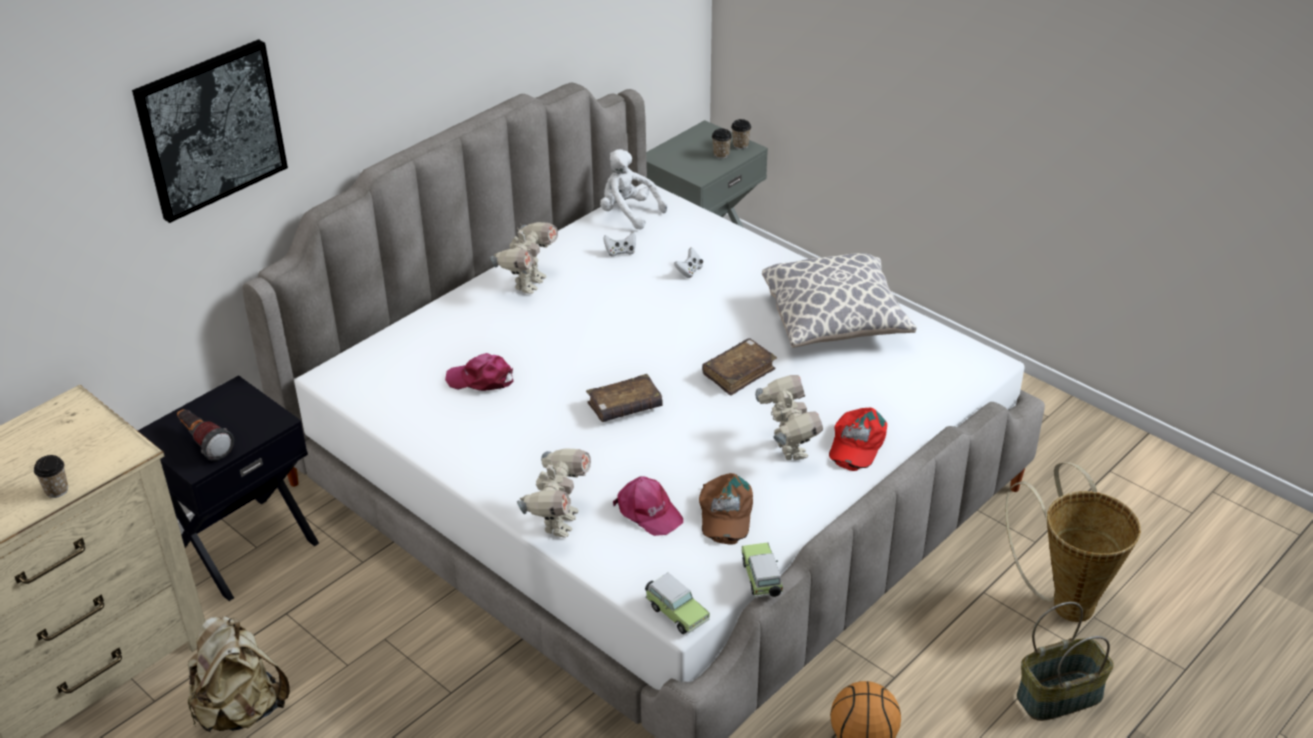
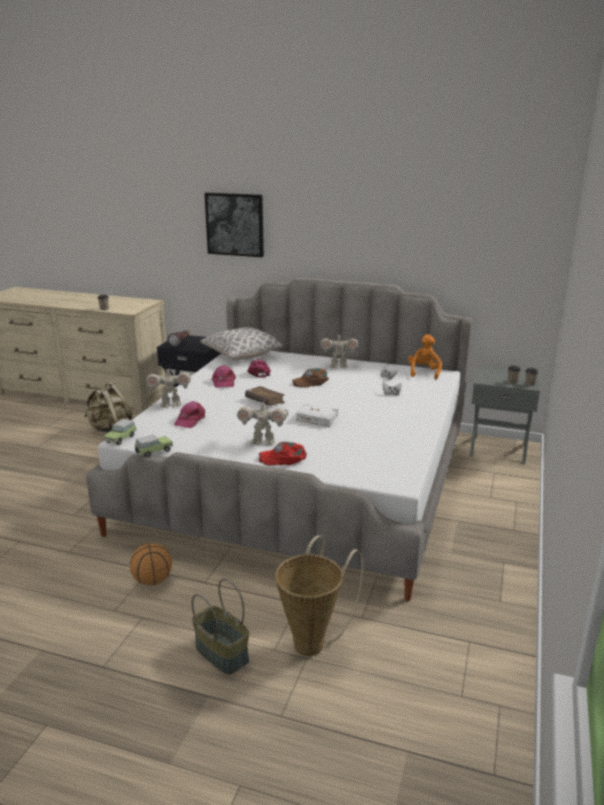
camera: 65 degrees right, 15 degrees down
(495, 433) = (223, 382): none -> pink cap
(628, 213) = (424, 373): white plush toy -> orange plush toy
(725, 514) = (200, 436): brown cap -> brown cap (311, 382)
(739, 373) = (317, 419): brown book -> white book
(787, 449) = (263, 442): toy robot -> toy robot turned 45 degrees clockwise
(835, 322) = (390, 435): pillow -> pillow (241, 355)

